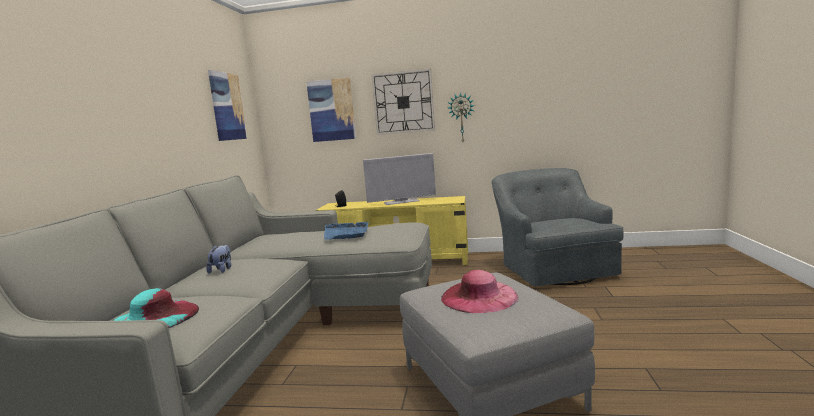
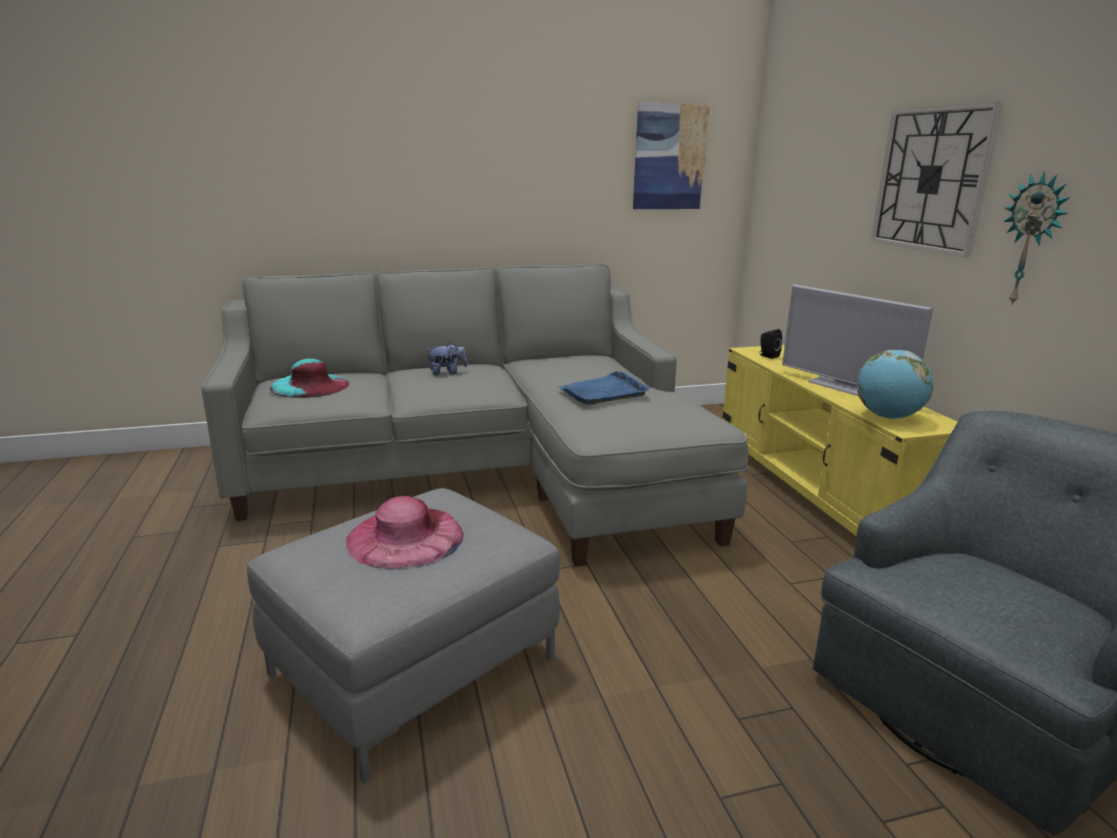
camera: 65 degrees right, 10 degrees up
(331, 110) = (828, 177): picture -> none
(441, 201) = (888, 417): none -> globe

